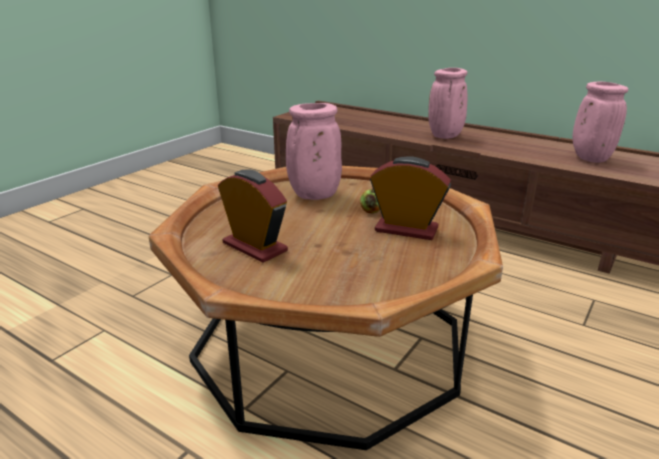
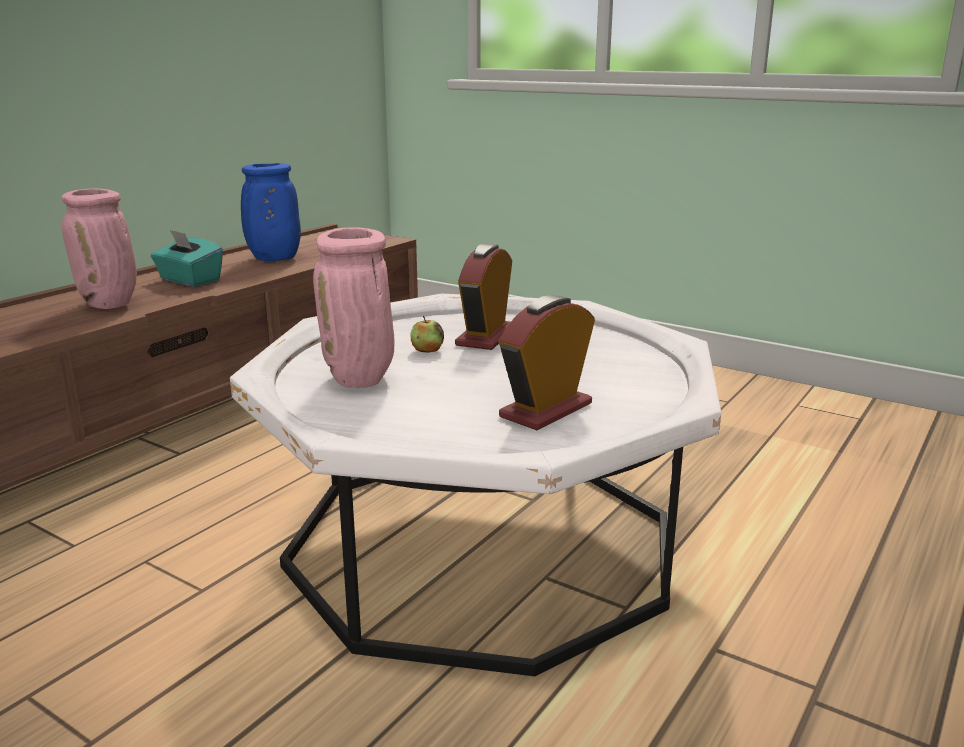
camera: 90 degrees left, 5 degrees down
(329, 342) = (481, 543): brown coffee table -> white coffee table
(508, 145) = (189, 280): none -> turquoise tissue box
(589, 158) = (273, 259): pink vase -> blue vase

